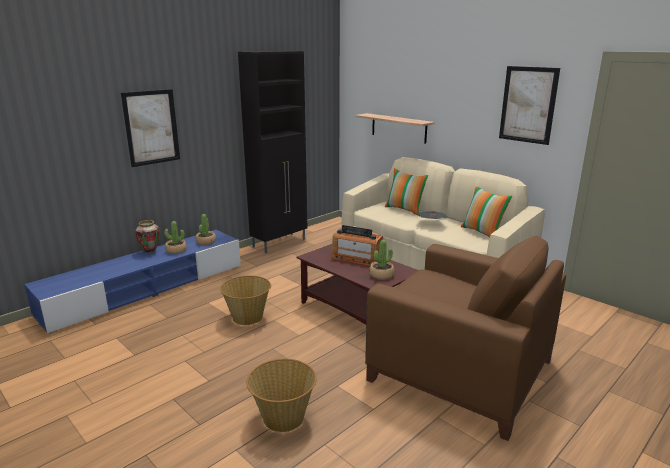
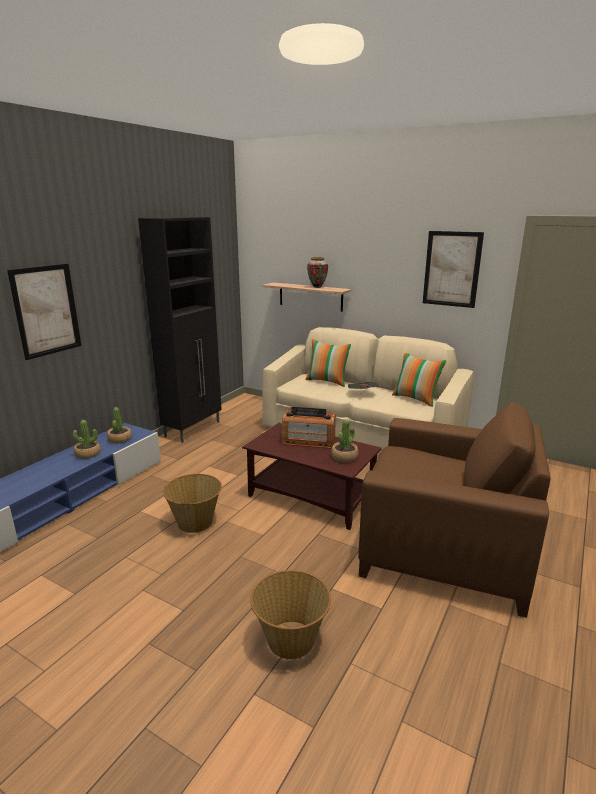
camera: 15 degrees left, 0 degrees up
(150, 251) = (55, 459): vase -> vase (317, 287)

